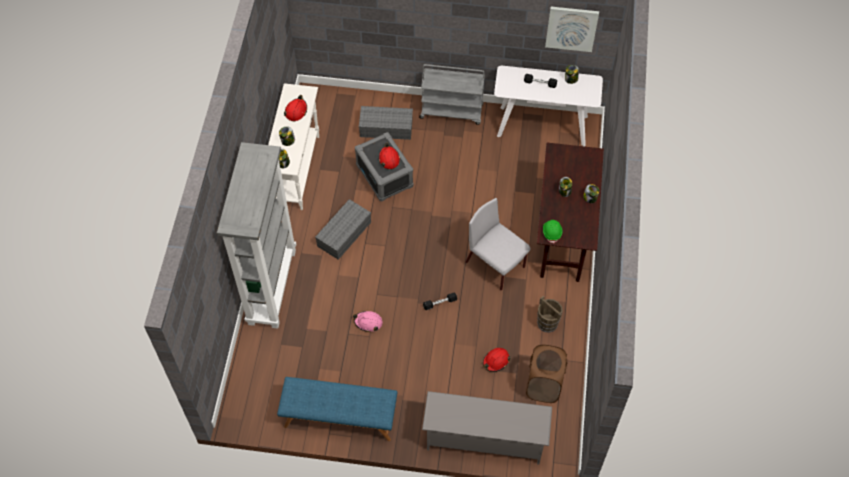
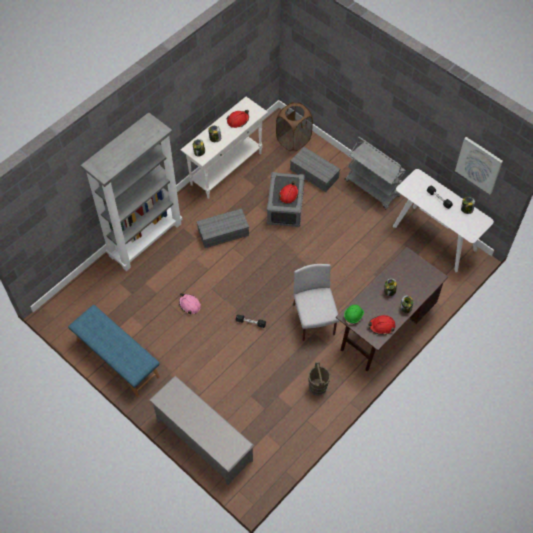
camera: 35 degrees right, 0 degrees up
(496, 361) = (257, 390): red hard hat -> red hard hat (381, 326)
(543, 386) = (277, 430): brown laundry basket -> brown laundry basket (293, 140)

